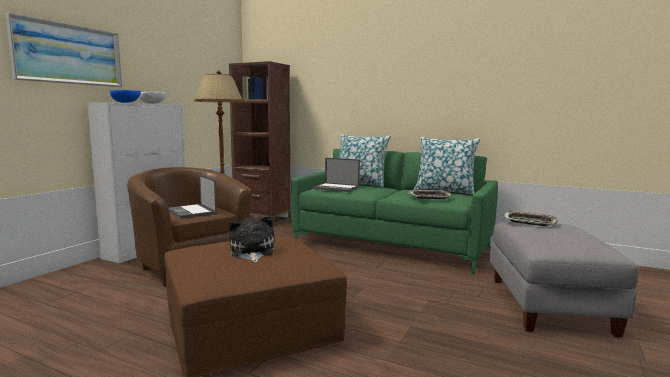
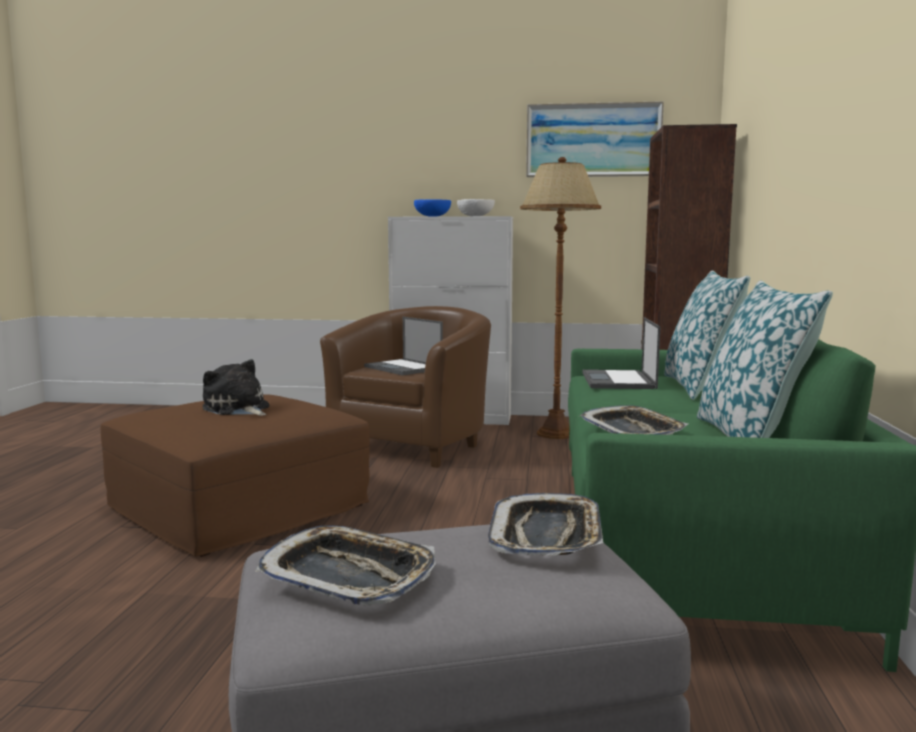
camera: 70 degrees right, 0 degrees up
(68, 54) = (382, 161): picture -> picture (593, 140)
(192, 211) = (404, 368): laptop -> laptop turned 75 degrees counterclockwise
(252, 252) = (237, 409): plush toy -> plush toy turned 105 degrees counterclockwise
(573, 241) = (349, 575): none -> tray

